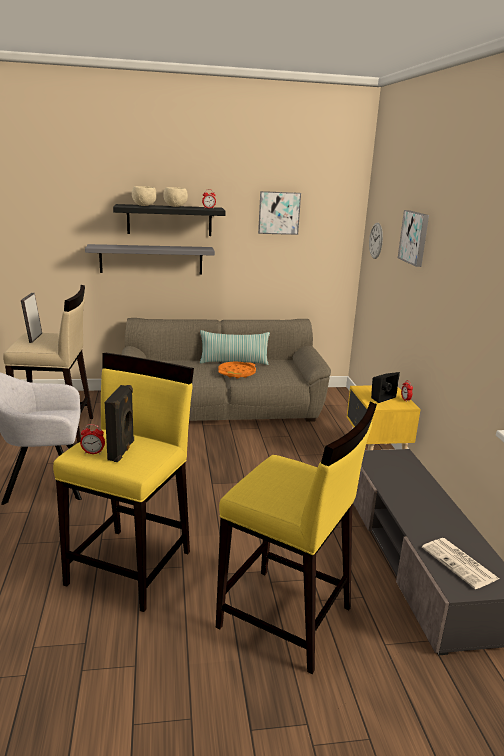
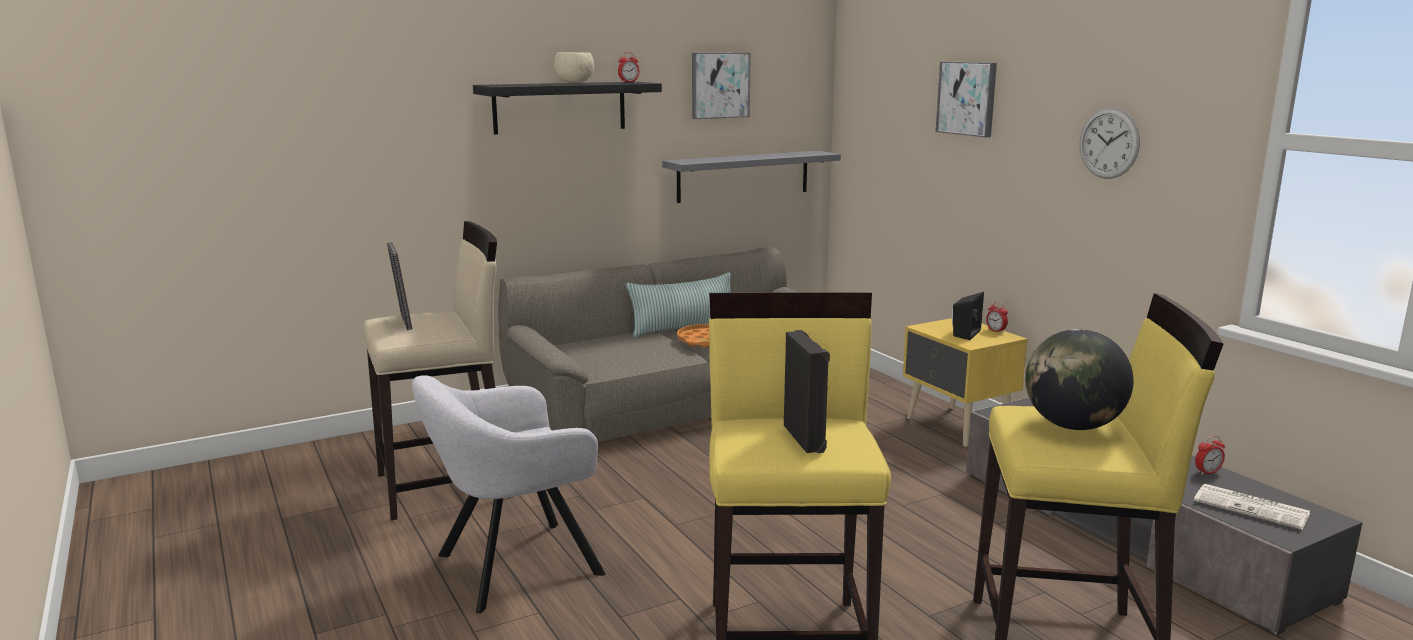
camera: 20 degrees left, 5 degrees down
(93, 453) = (769, 449): alarm clock -> alarm clock (1207, 472)
(144, 206) = (528, 84): beige bowl -> none
(151, 259) = (533, 175): grey shelf -> grey shelf (743, 176)
(290, 479) = (1072, 426): none -> globe
(376, 240) = (869, 115): wall clock -> wall clock (1109, 143)

